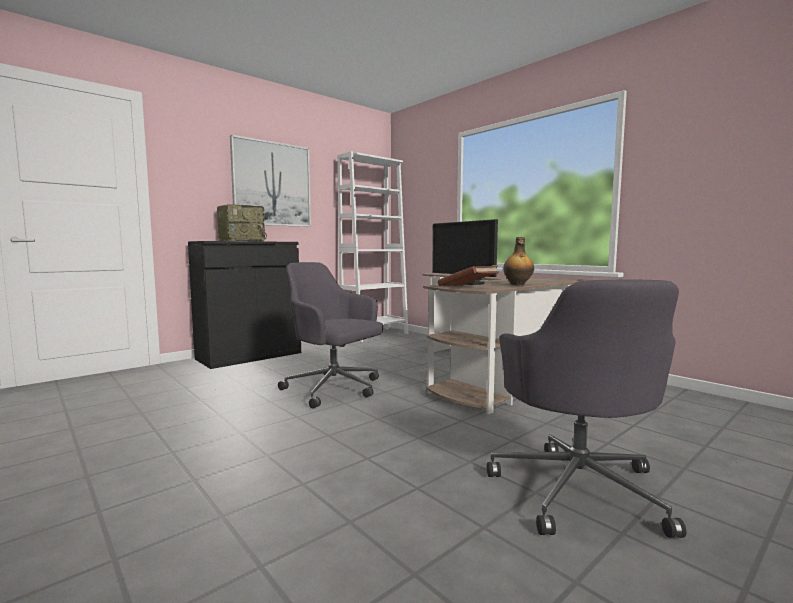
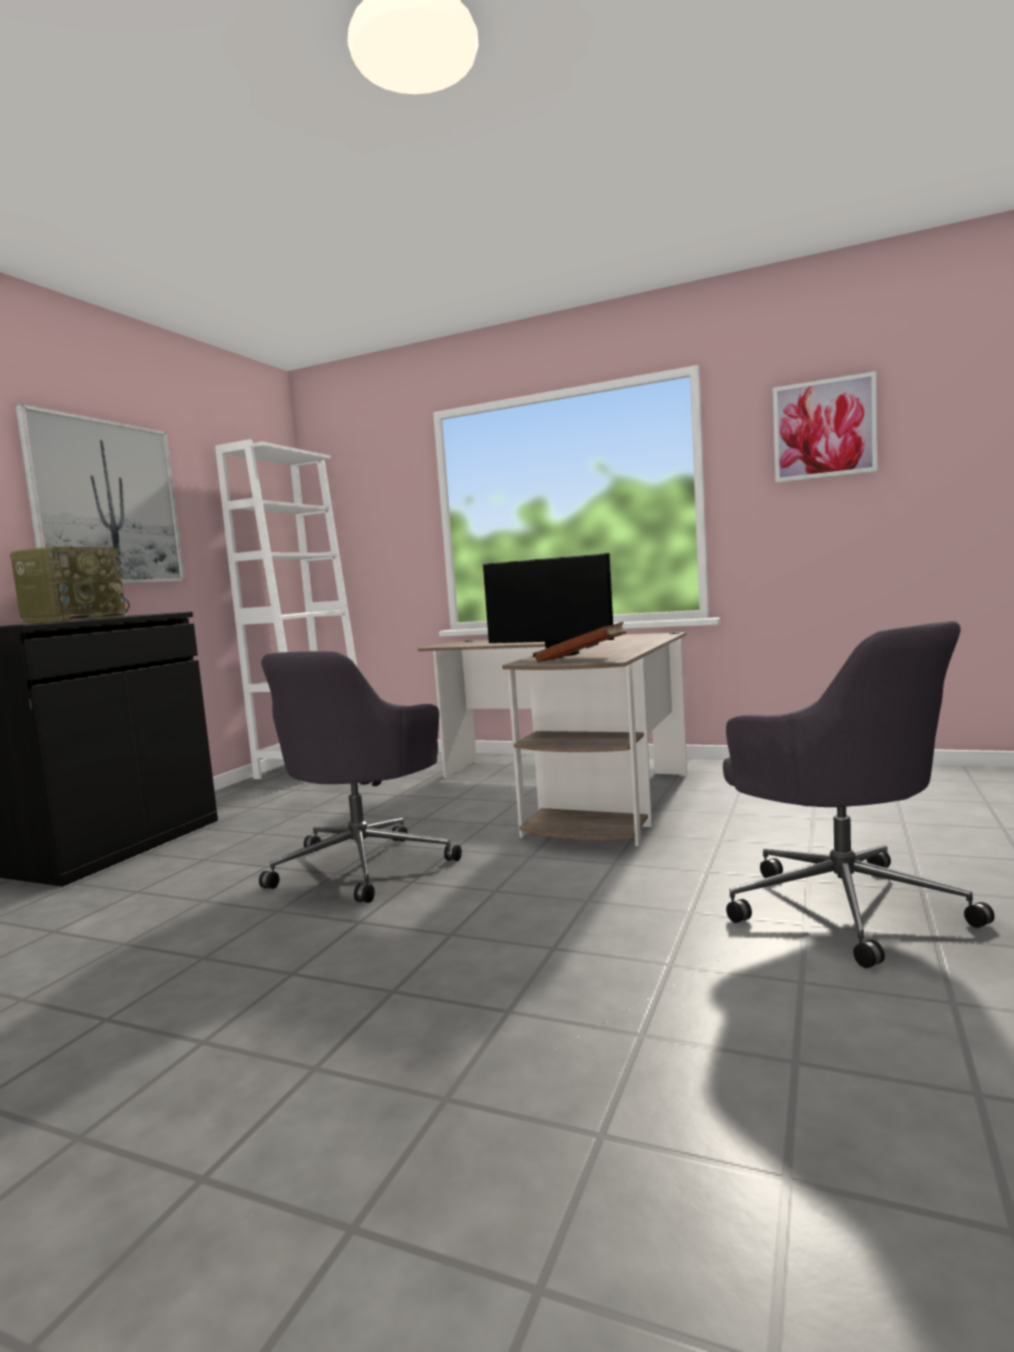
camera: 25 degrees left, 0 degrees up
(334, 389) = (364, 865): grey office chair -> grey office chair turned 75 degrees counterclockwise
(517, 285) = (629, 649): bottle -> none
(720, 132) = (824, 429): none -> picture

